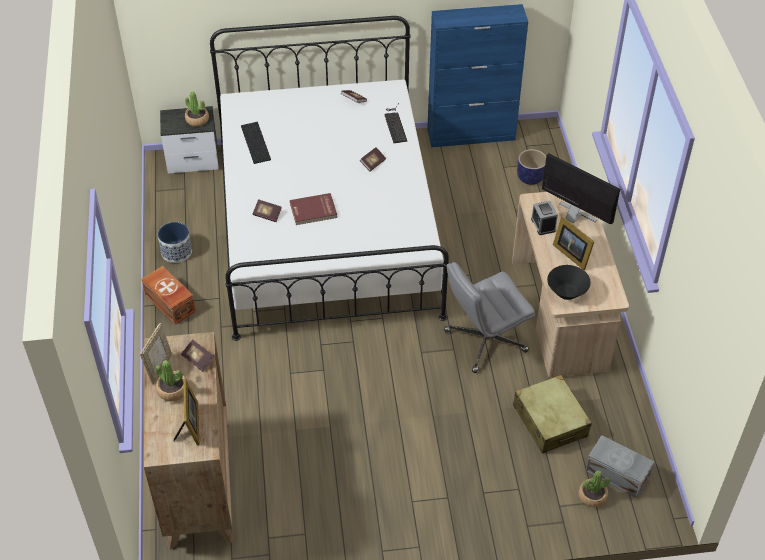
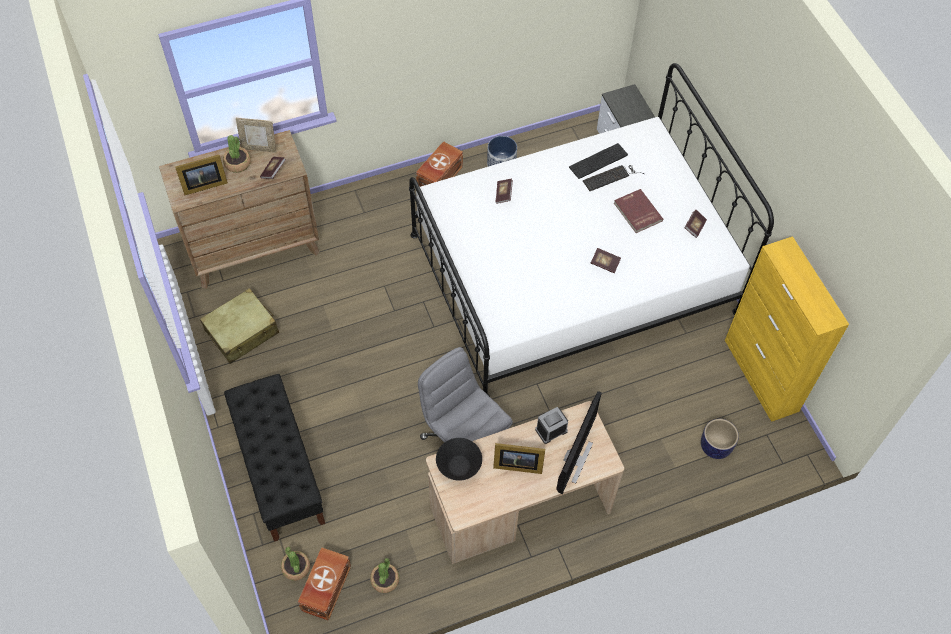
camera: 75 degrees right, 10 degrees up
(197, 119) = (633, 115): potted plant -> potted plant (385, 580)
(313, 211) = (520, 229): red book -> red book (637, 212)
(395, 124) = (672, 271): keyboard -> keyboard (611, 177)
(471, 135) = (761, 376): blue cabinet -> yellow cabinet
(483, 496) = (279, 469): none -> black bench
(550, 421) = (378, 516): beige suitcase -> beige suitcase (242, 332)
(571, 253) = (516, 464): picture frame -> picture frame turned 120 degrees counterclockwise
(617, 475) = (325, 588): grey storage box -> brown storage box

